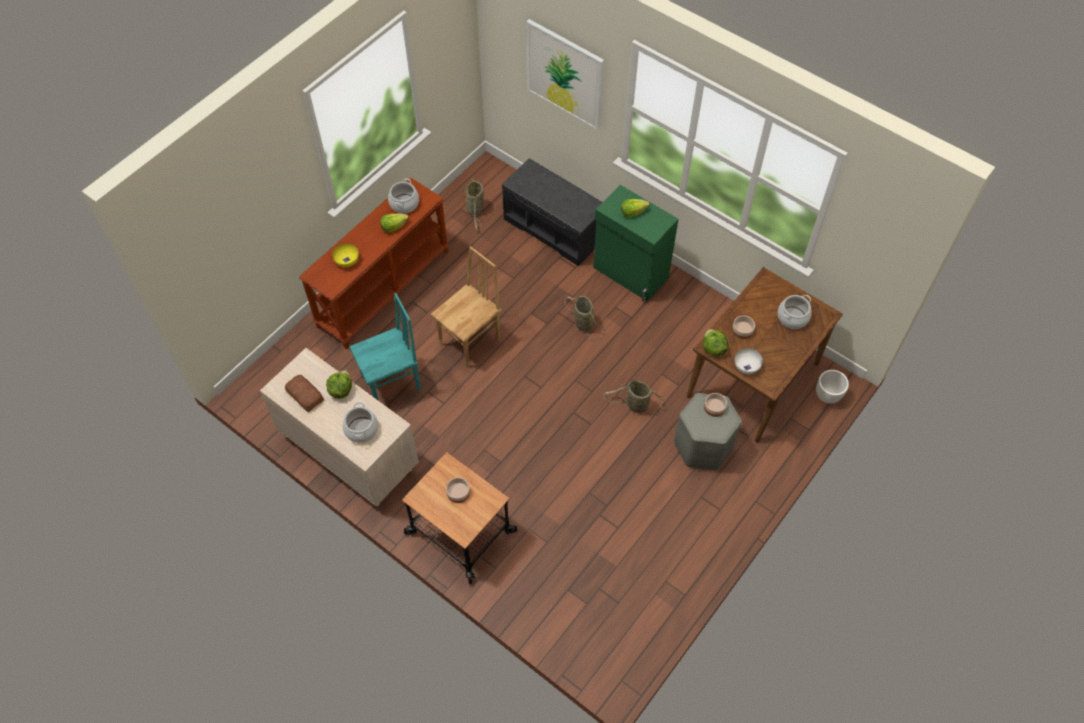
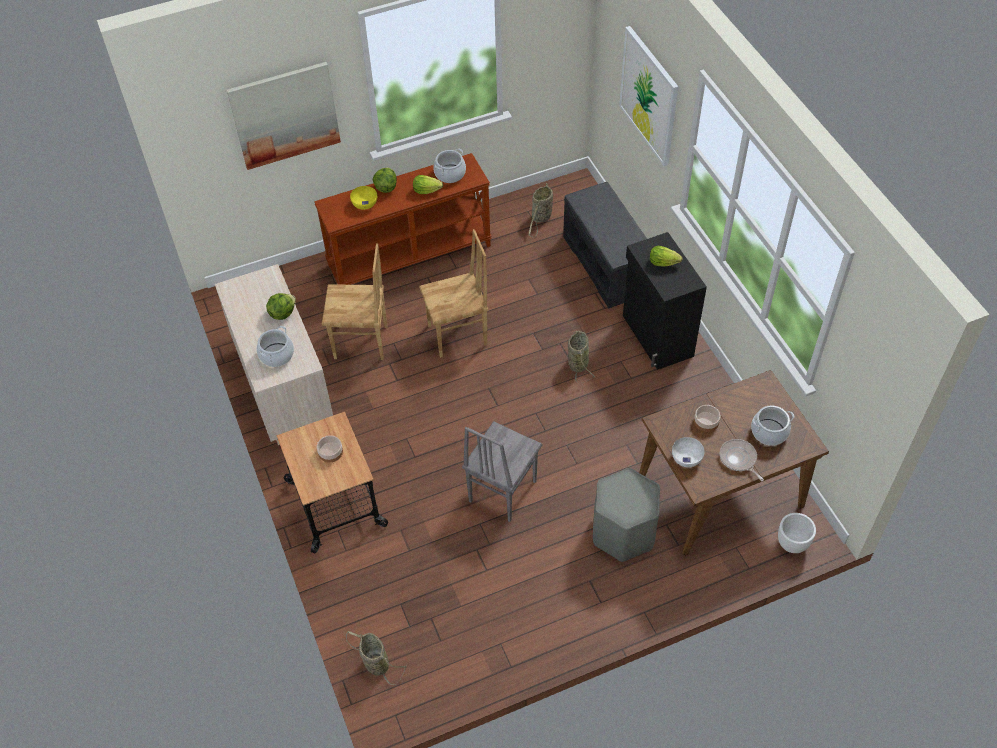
camera: 30 degrees right, 5 degrees down
(259, 209) = (285, 115): none -> picture
(304, 396) = (248, 305): bread -> none
(392, 384) = (361, 343): turquoise chair -> brown chair
(589, 457) = (501, 491): none -> grey chair
(630, 274) = (656, 336): green cabinet -> black cabinet
(635, 405) = (580, 463): basket -> basket (375, 662)
(713, 349) = (662, 426): lettuce -> lettuce (386, 187)
(714, 407) = (637, 489): bowl -> none
(784, 349) = (739, 459): none -> frying pan

